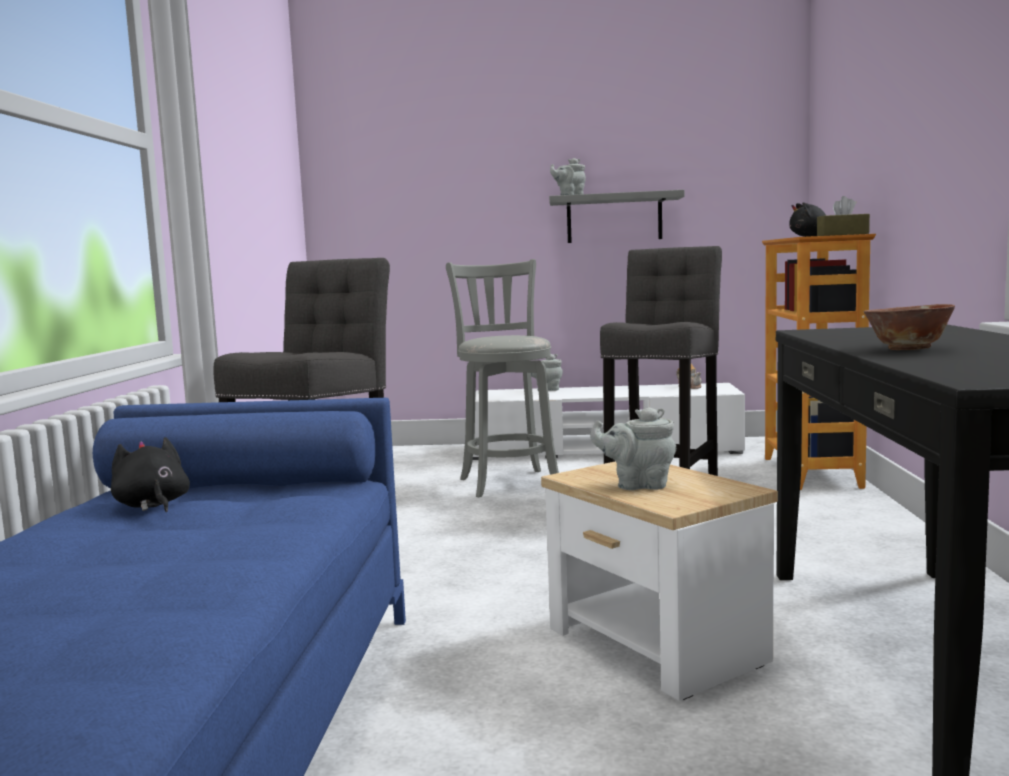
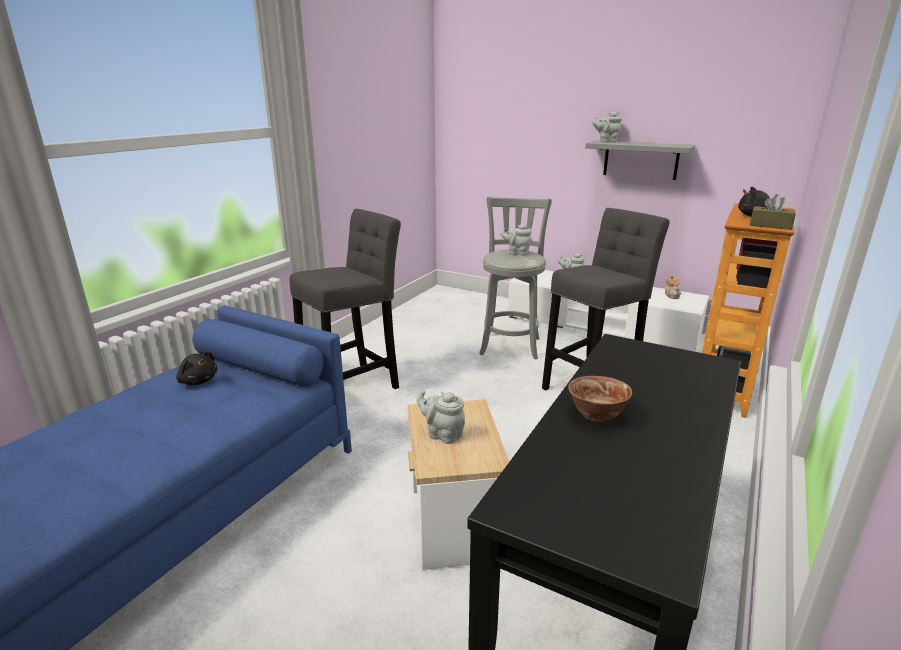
camera: 25 degrees right, 15 degrees up
(152, 505) = (198, 381): black plush toy -> black plush toy turned 135 degrees clockwise
(505, 336) = (517, 253): none -> grey teapot

